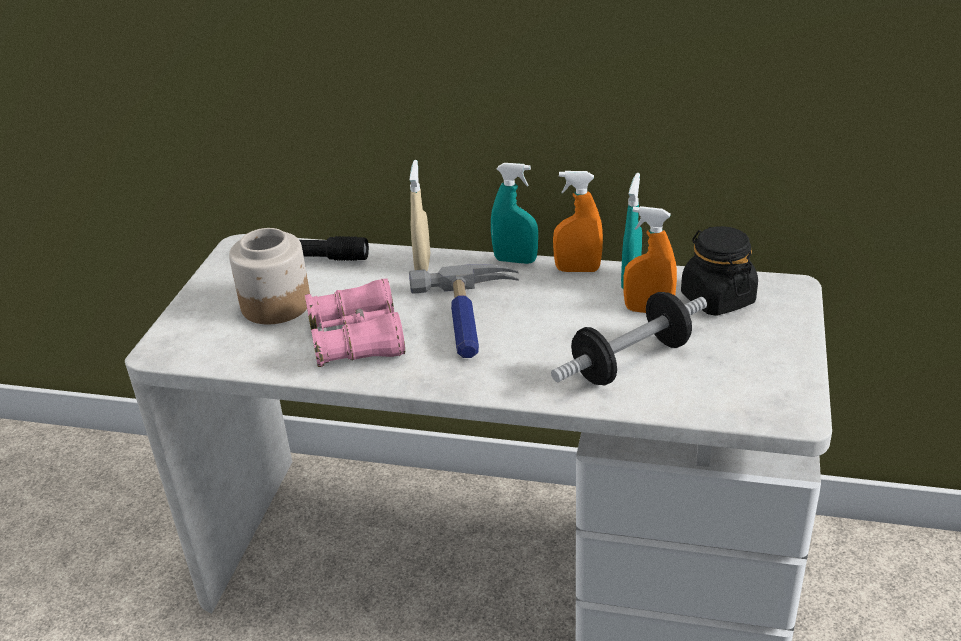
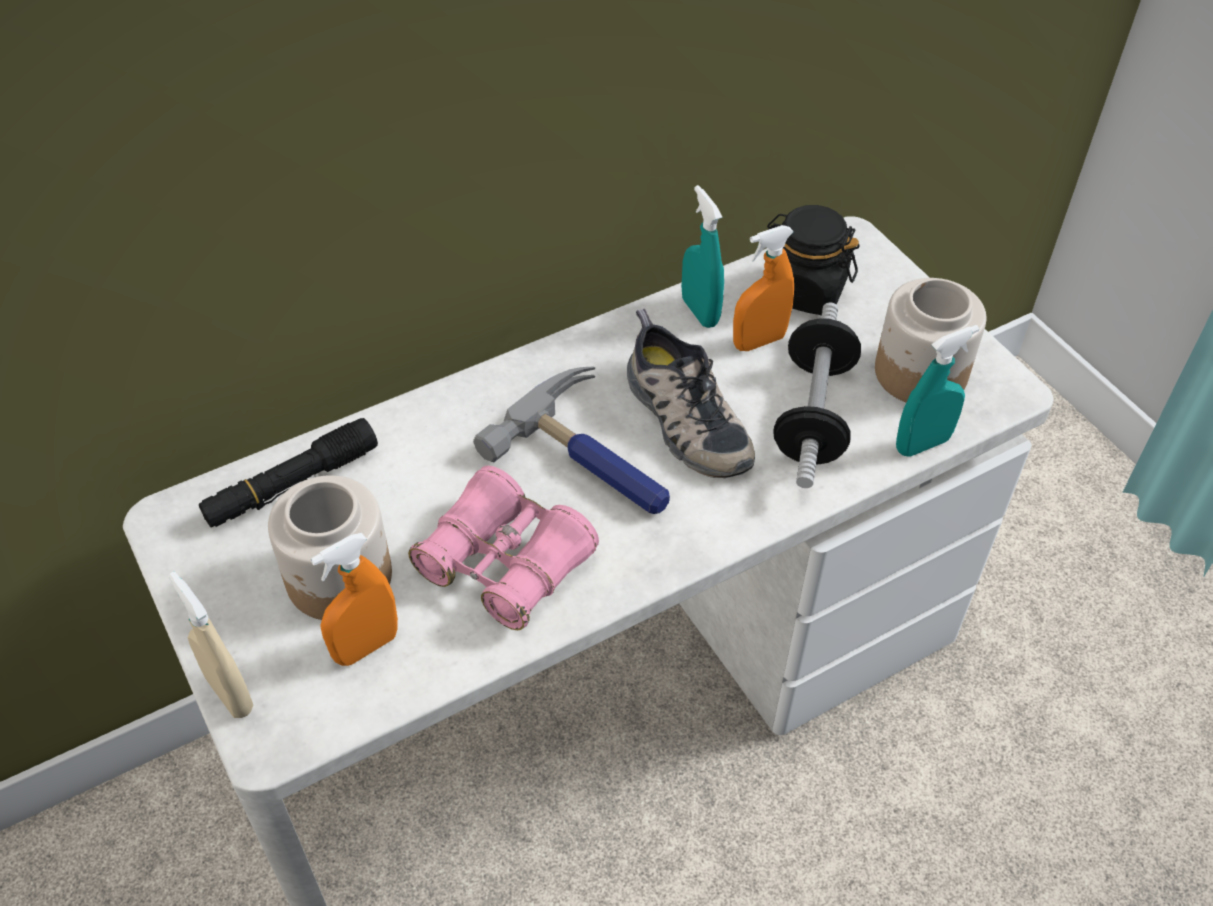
camera: 45 degrees left, 15 degrees up
(422, 264) = (449, 413): beige spray bottle -> beige spray bottle (230, 694)
(515, 260) = (550, 350): turquoise spray bottle -> turquoise spray bottle (922, 444)
(545, 325) = (682, 418): none -> shoe
(577, 269) = (631, 326): orange spray bottle -> orange spray bottle (366, 647)
(739, 375) = (919, 372): none -> jar

